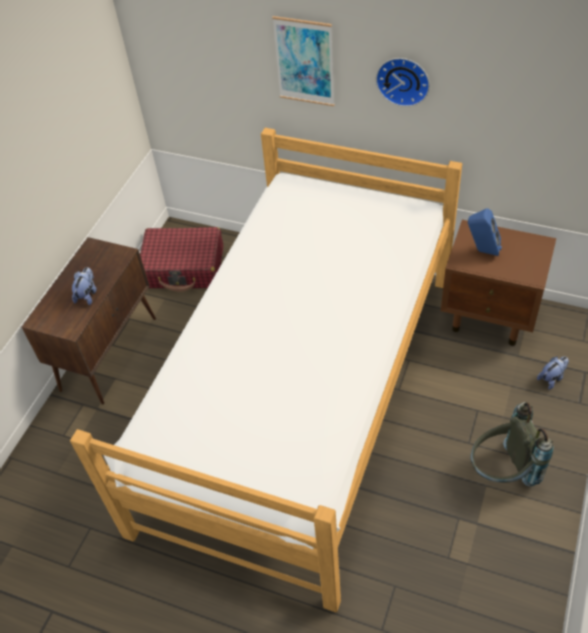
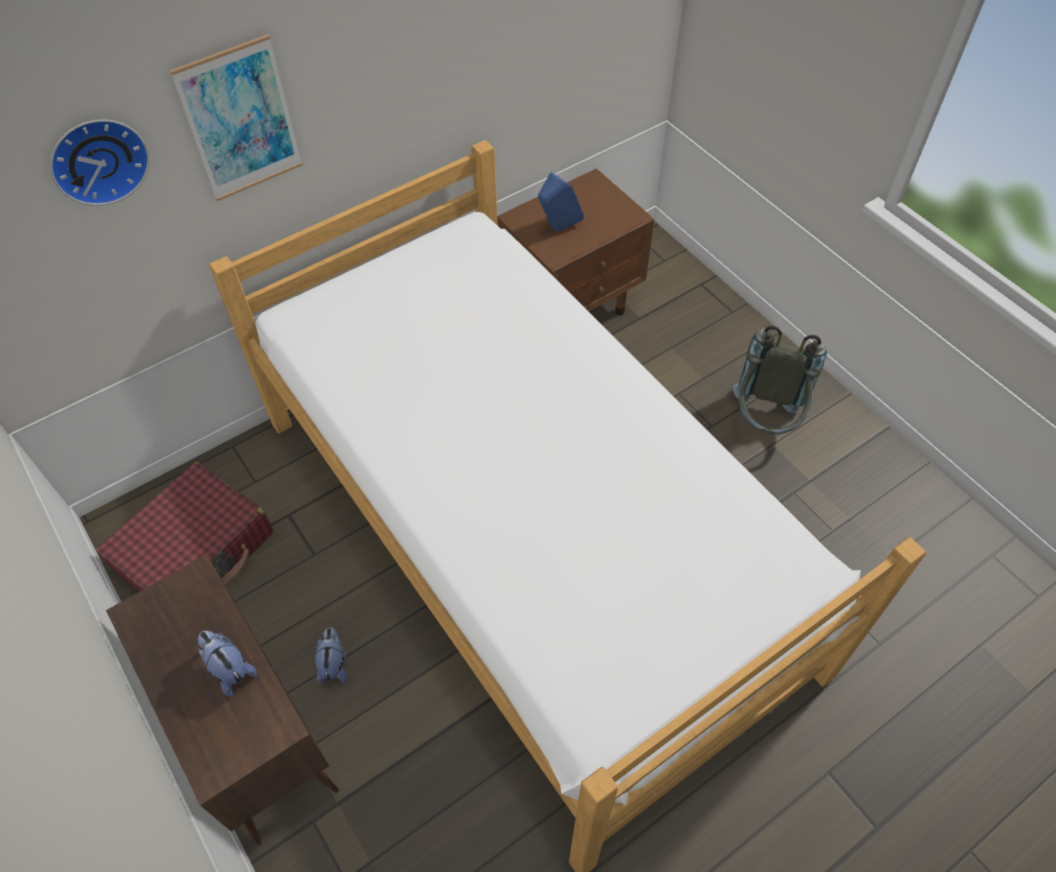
camera: 60 degrees left, 5 degrees up
(403, 80) = (388, 66): wall clock -> wall clock (98, 159)
(551, 378) = (688, 312): plush toy -> plush toy (334, 664)

